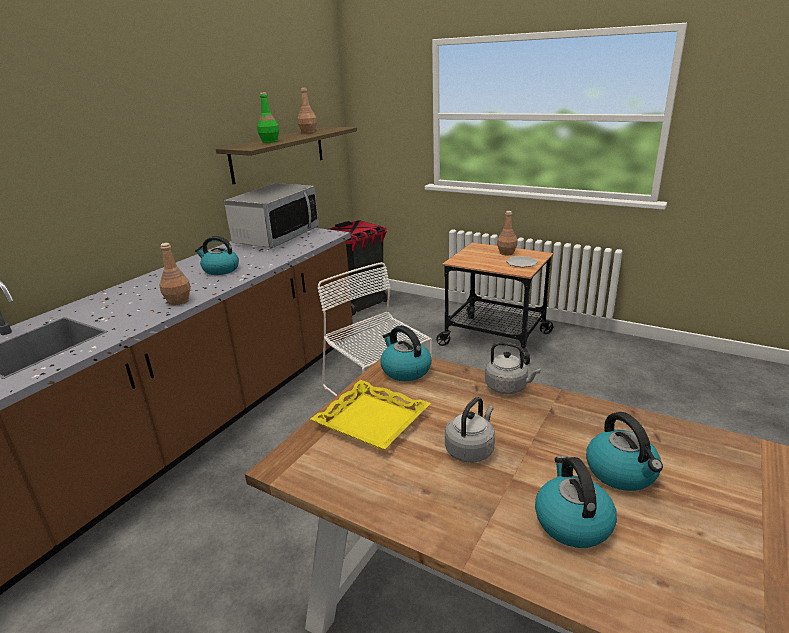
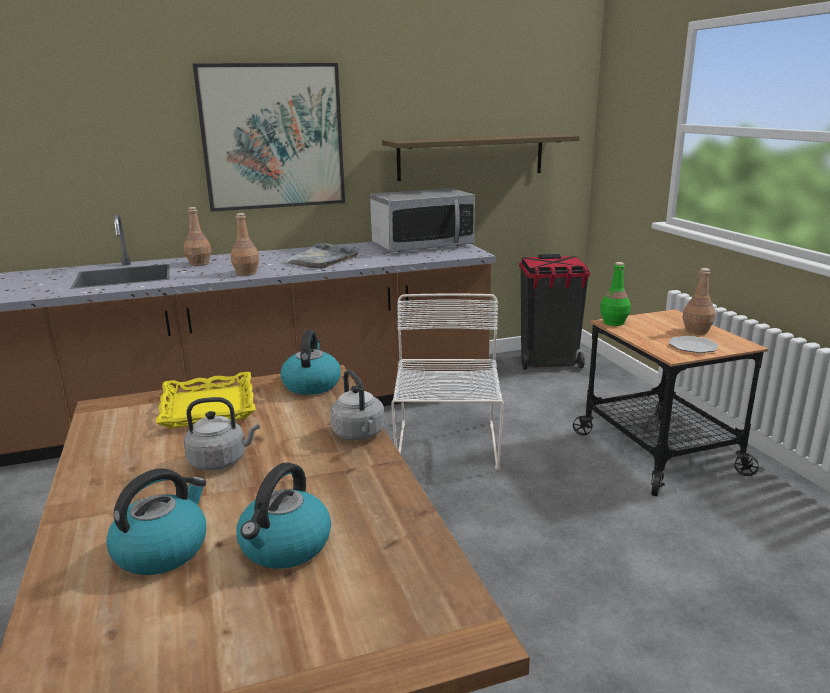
camera: 40 degrees right, 5 degrees down
(124, 159) = (272, 137): none -> picture
(220, 270) = (321, 259): kettle -> grey tray
(269, 141) = (443, 139): green bottle -> green bottle (613, 322)
(308, 132) = (512, 135): brown bottle -> brown bottle (199, 263)

